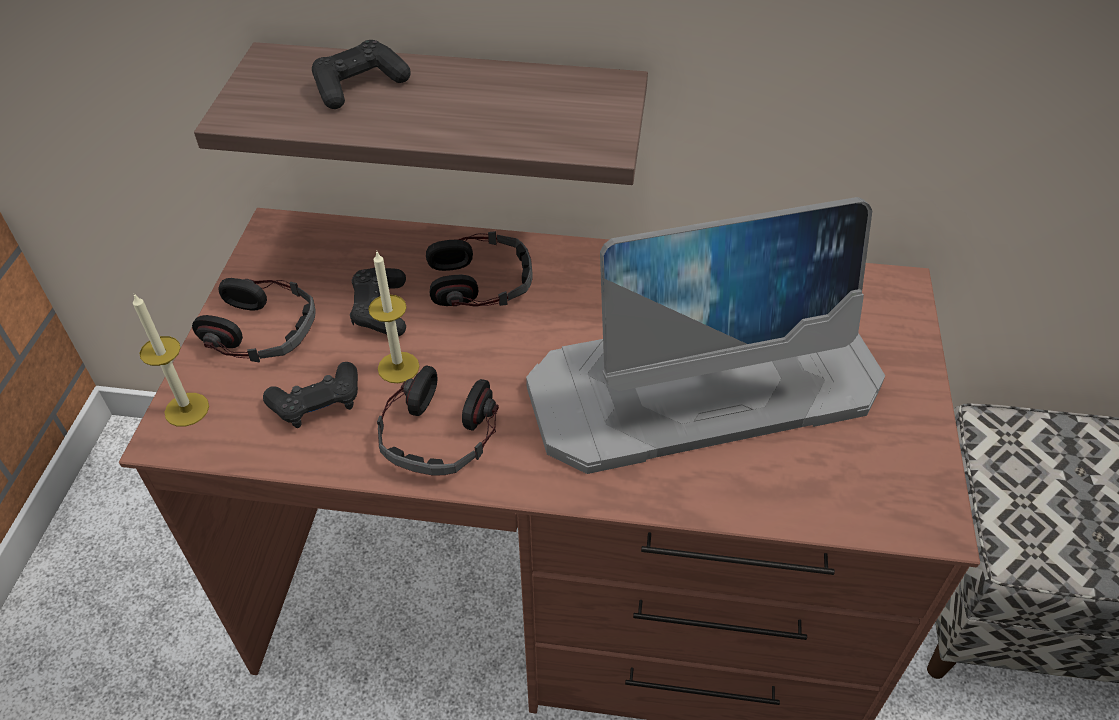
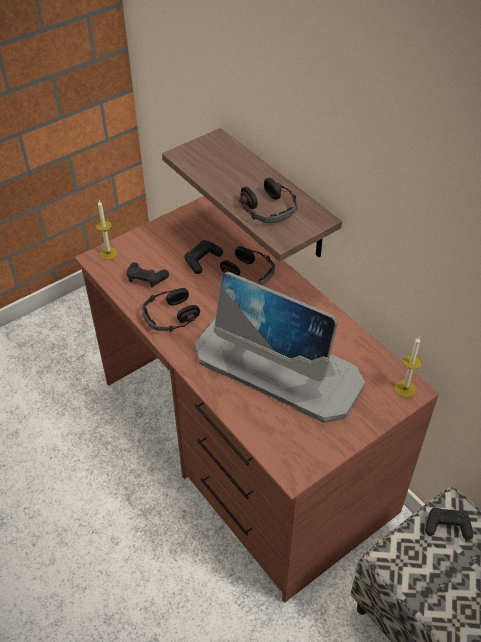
camera: 45 degrees right, 0 degrees up
(262, 329) = (158, 241): headphones -> headphones (269, 208)
(359, 86) = (231, 166): black game controller -> black game controller (447, 526)
(398, 367) = (184, 284): candle -> candle (405, 388)

